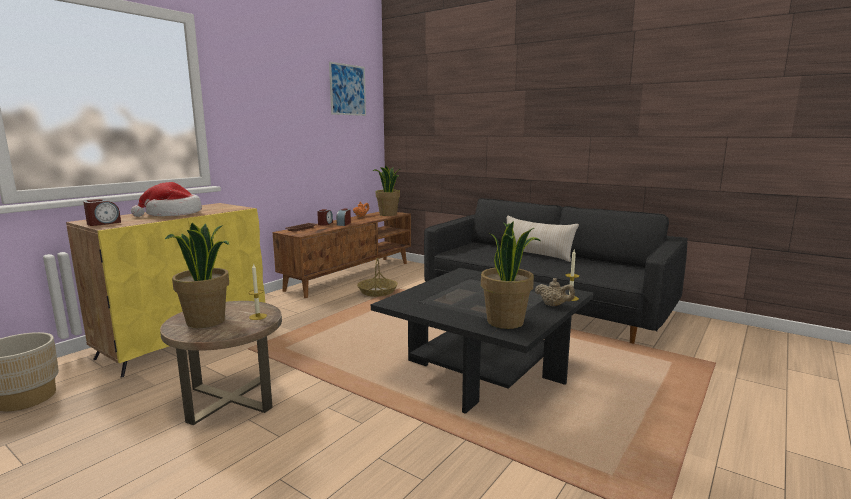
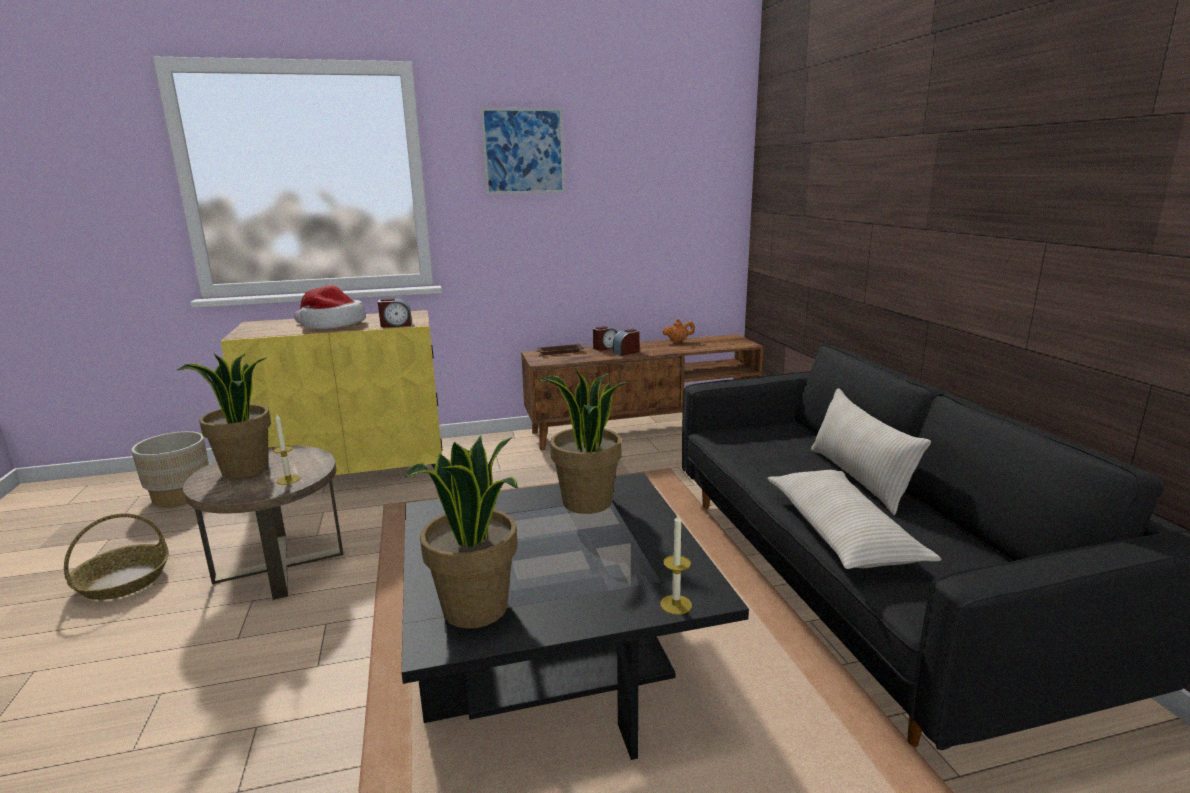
camera: 40 degrees right, 5 degrees up
(103, 223) = (252, 329): alarm clock -> alarm clock (396, 325)
(347, 90) = (674, 140): picture -> picture (523, 151)
(377, 292) = (635, 466): basket -> basket (124, 581)
(388, 214) = (724, 343): potted plant -> potted plant (587, 503)
(553, 305) = (614, 608): beige teapot -> none
(566, 270) = (841, 533): none -> beige pillow

